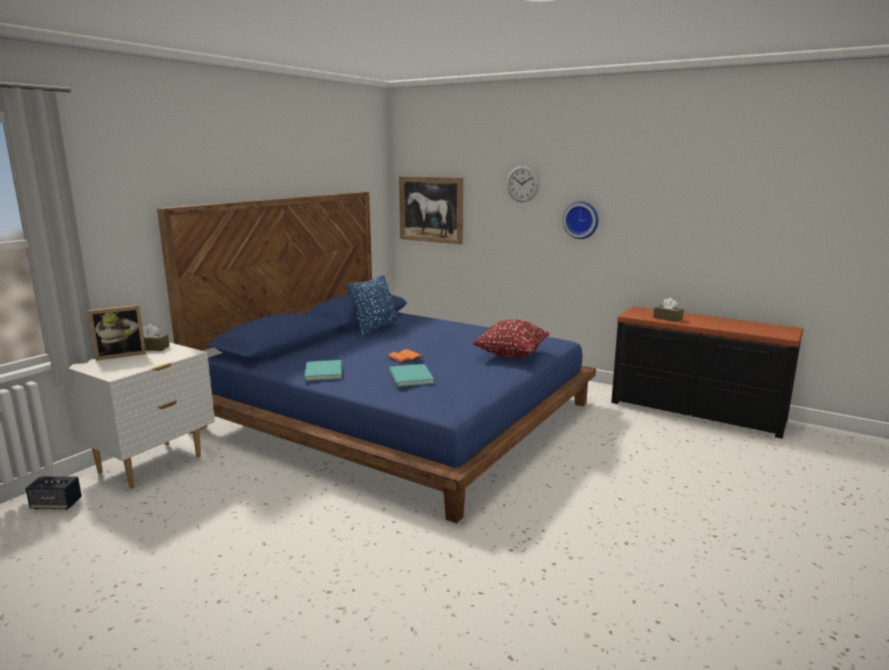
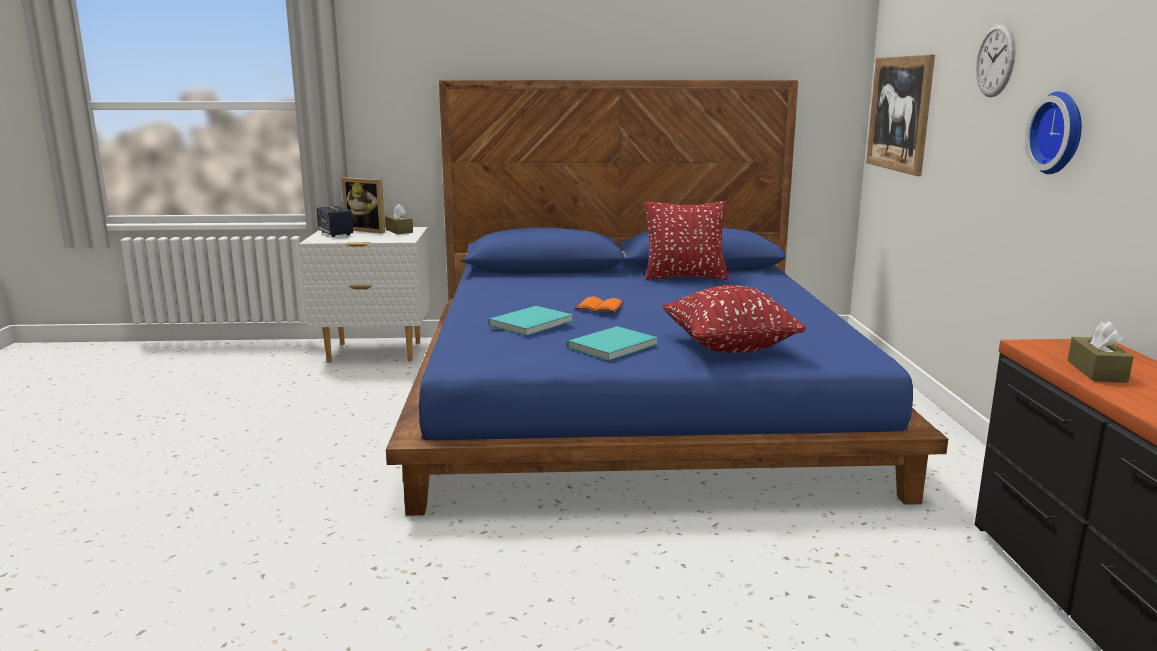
camera: 55 degrees right, 0 degrees up
(56, 505) = (278, 353): speaker -> speaker (335, 234)
(322, 372) = (492, 295): turquoise book -> turquoise book (609, 346)
(375, 329) = (685, 277): blue pillow -> red pillow

